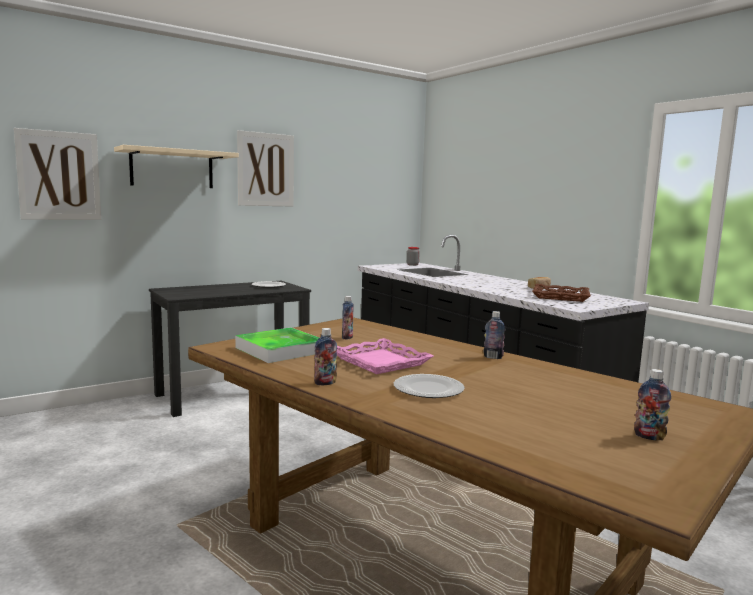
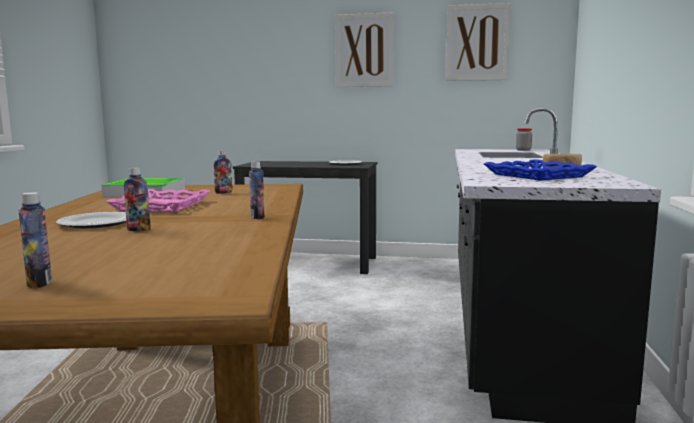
camera: 45 degrees right, 0 degrees up
(59, 176) = (196, 69): picture -> picture (477, 43)
(172, 169) = (277, 57): beige shelf -> none
(325, 383) = (69, 209): bottle -> bottle (138, 230)
(560, 297) = (538, 175): brown tray -> blue tray

